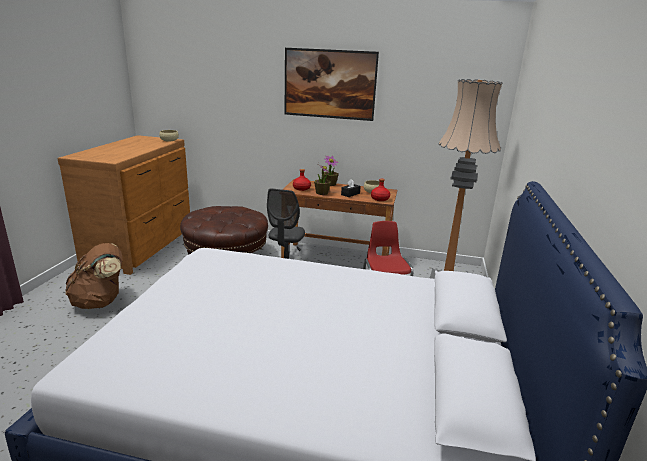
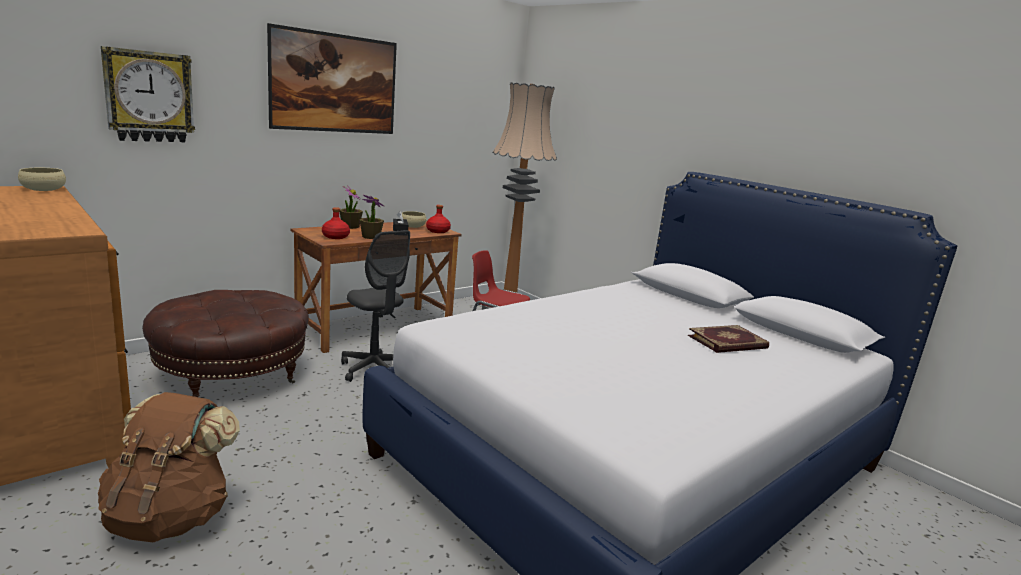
camera: 55 degrees left, 5 degrees down
(223, 95) = (149, 96): none -> wall clock
(353, 357) = (728, 342): none -> book

